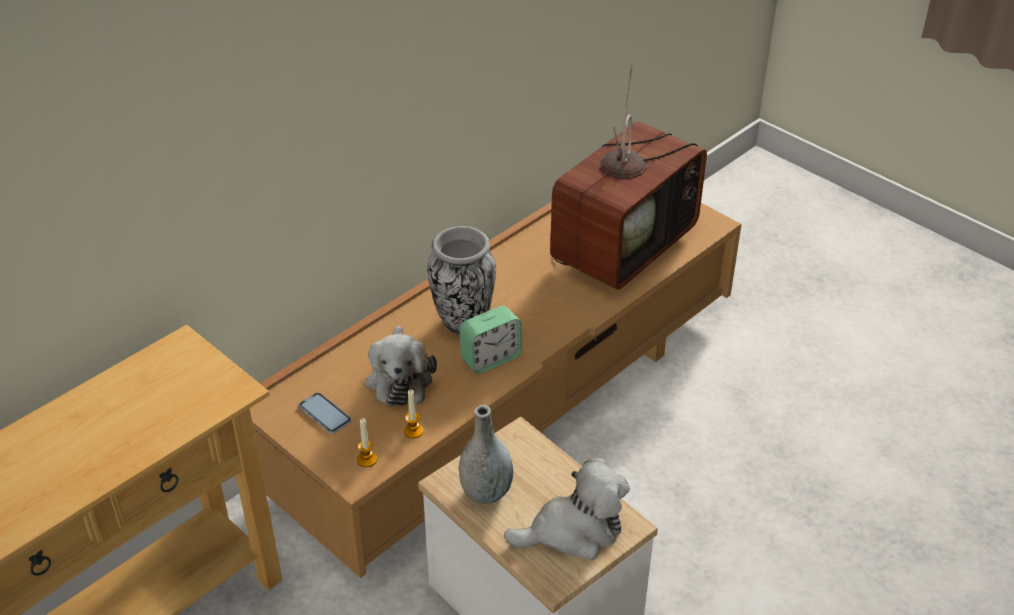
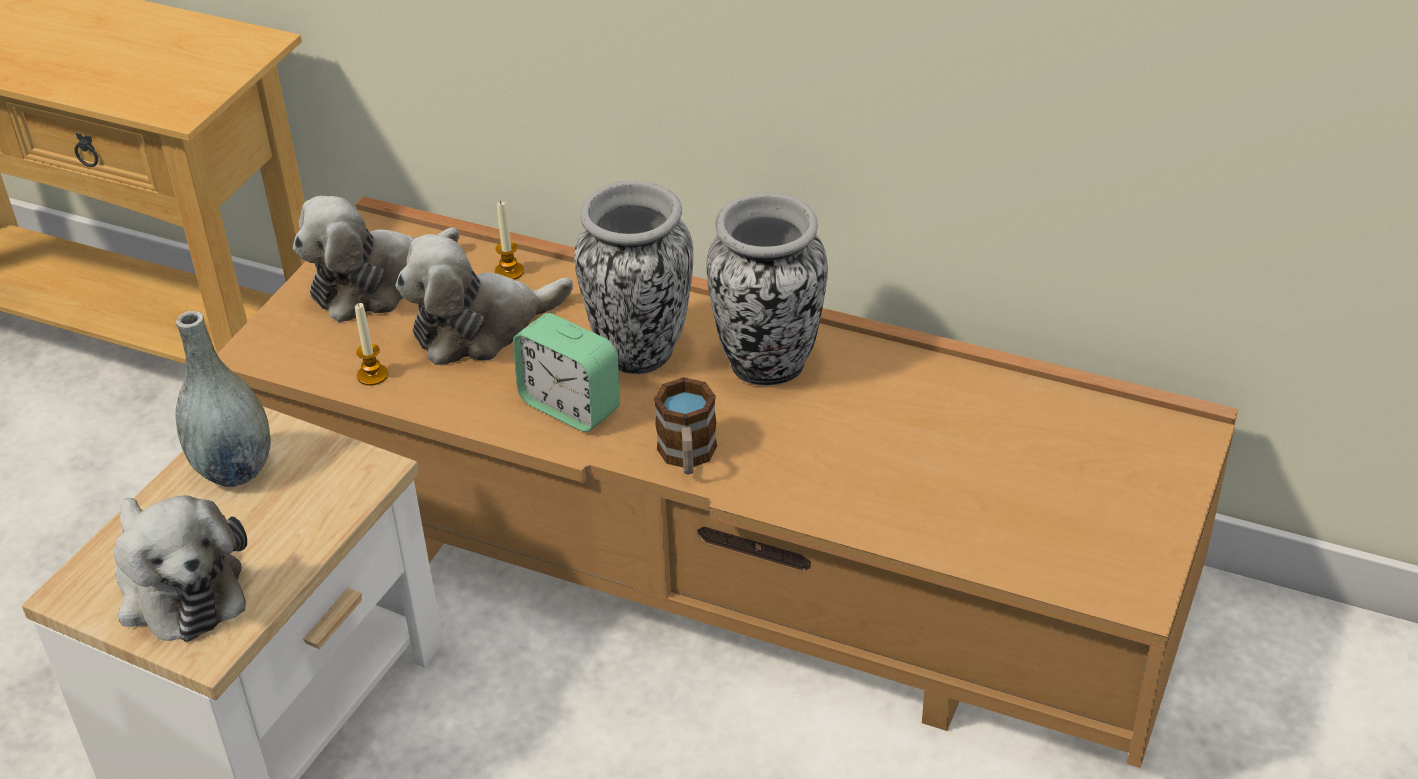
camera: 70 degrees right, 0 degrees up
(325, 414) = (375, 284): phone -> plush toy
(367, 460) = (298, 350): candle -> candle (509, 272)
(503, 282) = (767, 367): none -> vase
(555, 327) = (687, 457): none -> mug
(623, 243) = (974, 480): television -> none

